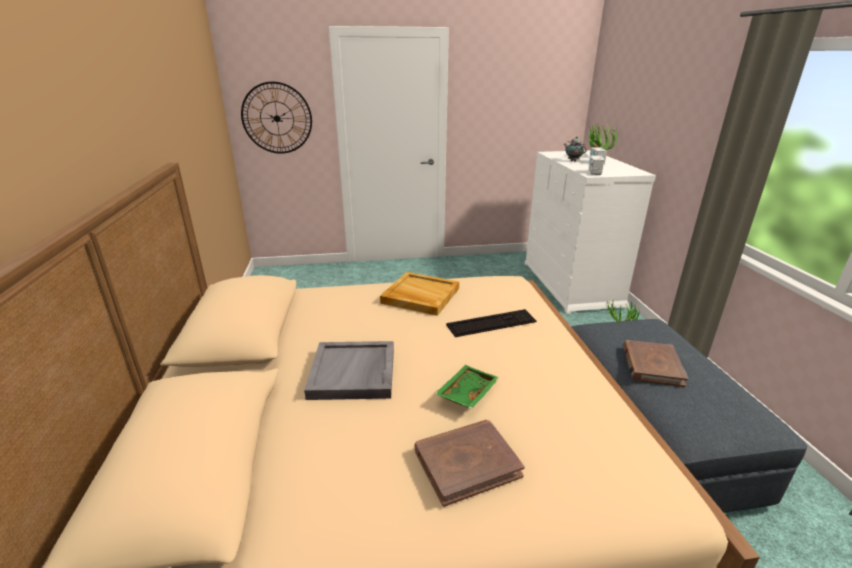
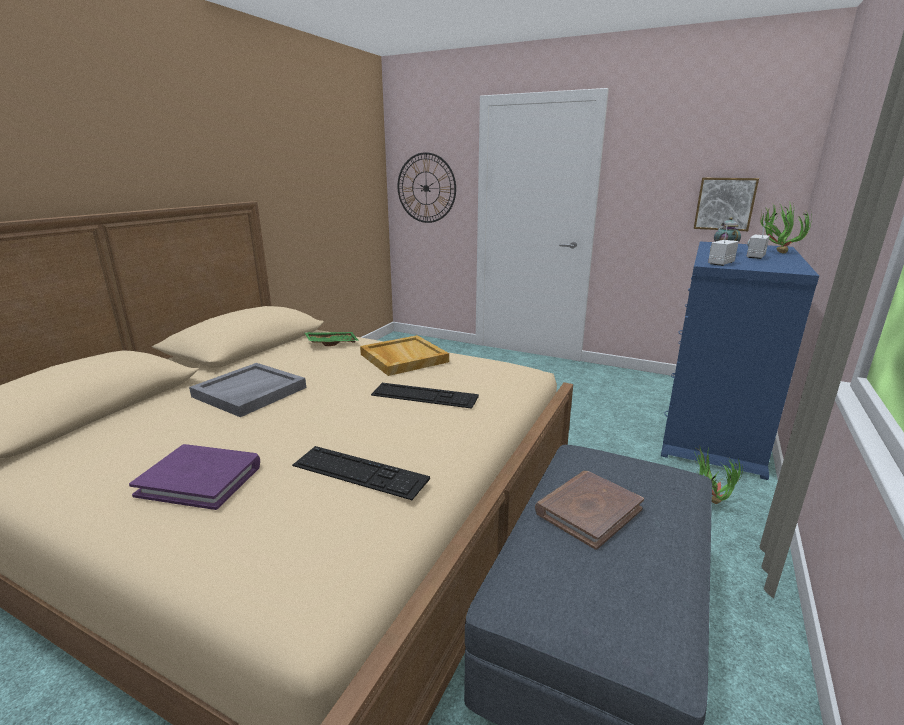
camera: 35 degrees right, 5 degrees down
(466, 393) = (297, 435): green tray -> green tray (332, 343)
(467, 463) = (200, 479): brown book -> purple book
(538, 120) = (725, 204): none -> picture
(556, 399) = (359, 472): none -> keyboard
(571, 284) = (712, 428): white dresser -> blue dresser

